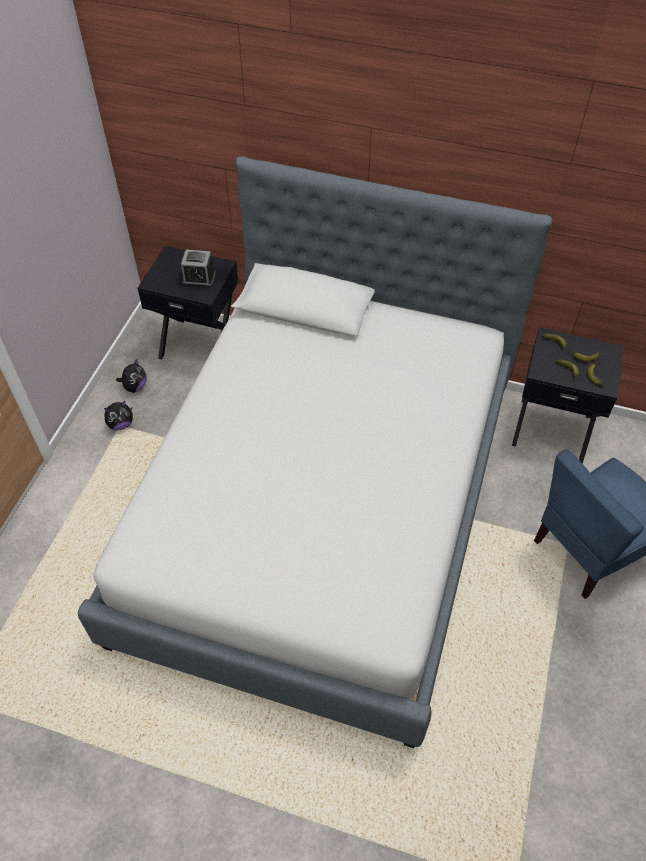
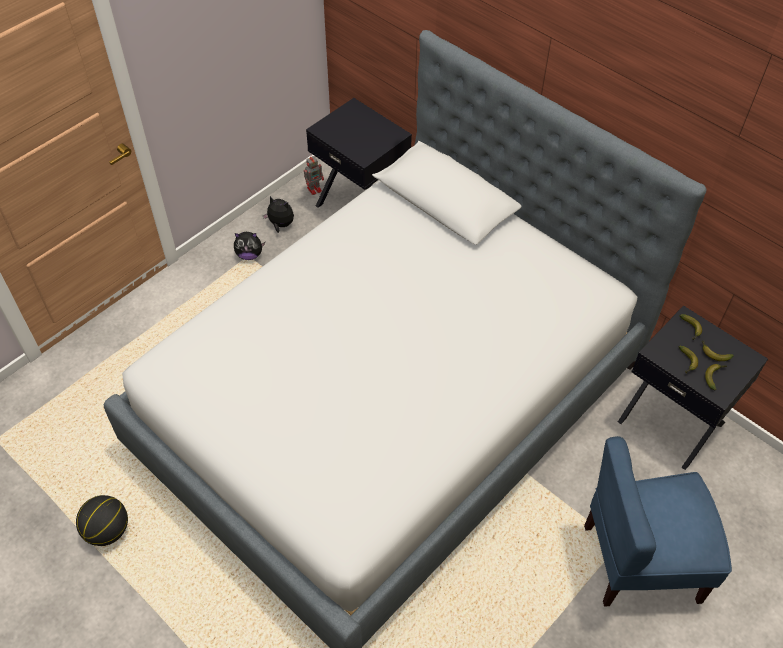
camera: 25 degrees right, 0 degrees up
(125, 734) = (107, 531): none -> basketball
(135, 387) = (280, 225): plush toy -> plush toy turned 120 degrees counterclockwise
(149, 344) = (315, 189): none -> toy robot
(199, 278) = (367, 139): alarm clock -> none

